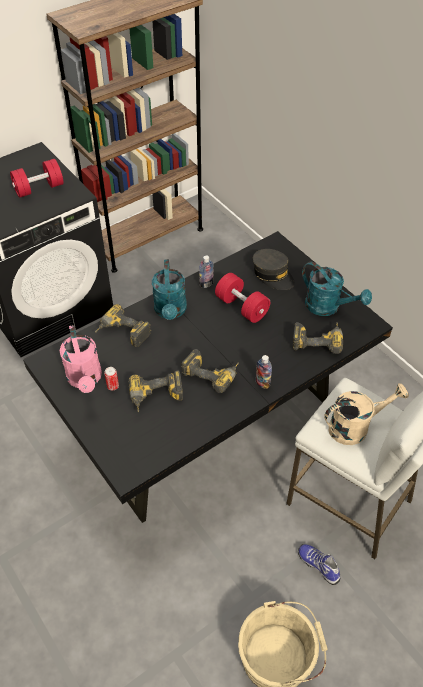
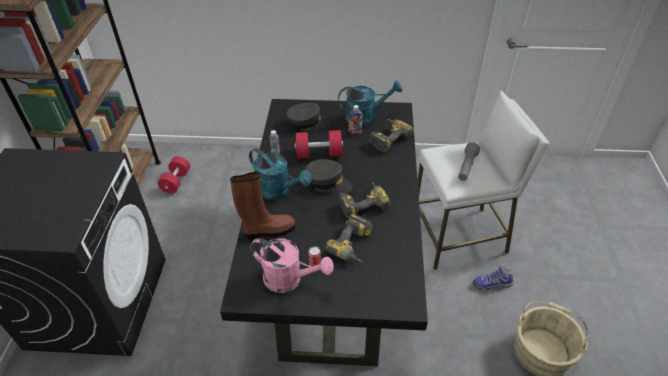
camera: 50 degrees left, 5 degrees down
(39, 188) = (60, 179): red dumbbell -> red dumbbell (176, 181)
(122, 334) = (268, 231): power drill -> brown boot
(212, 336) = (328, 183): none -> grey cap
(262, 383) = (397, 183): bottle -> bottle (355, 132)
(355, 426) = (466, 167): beige watering can -> grey flashlight

